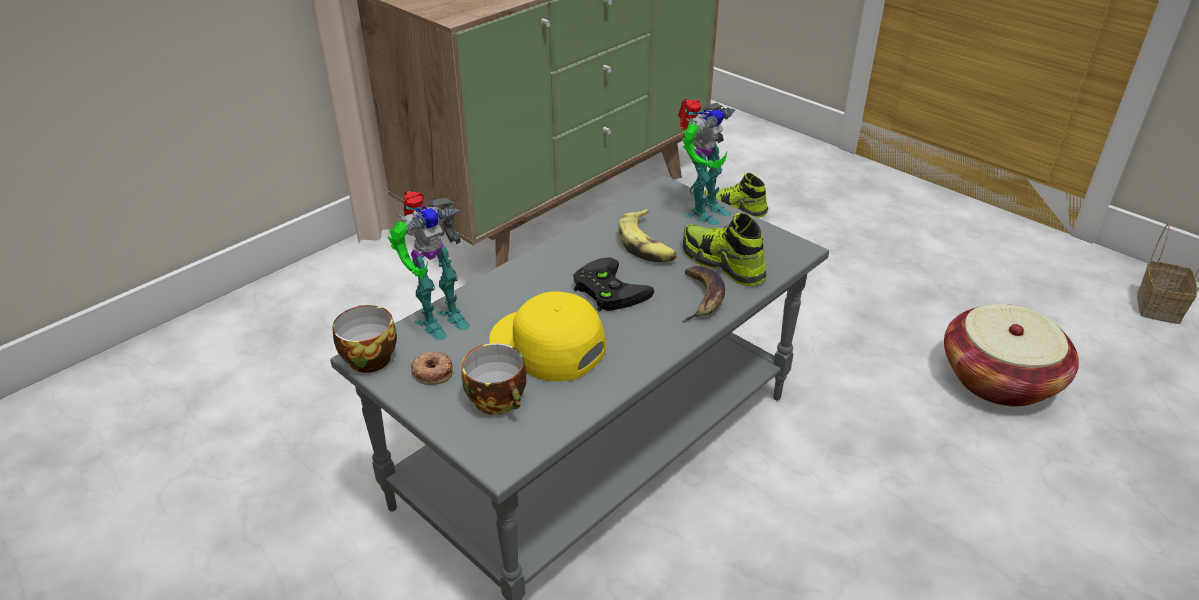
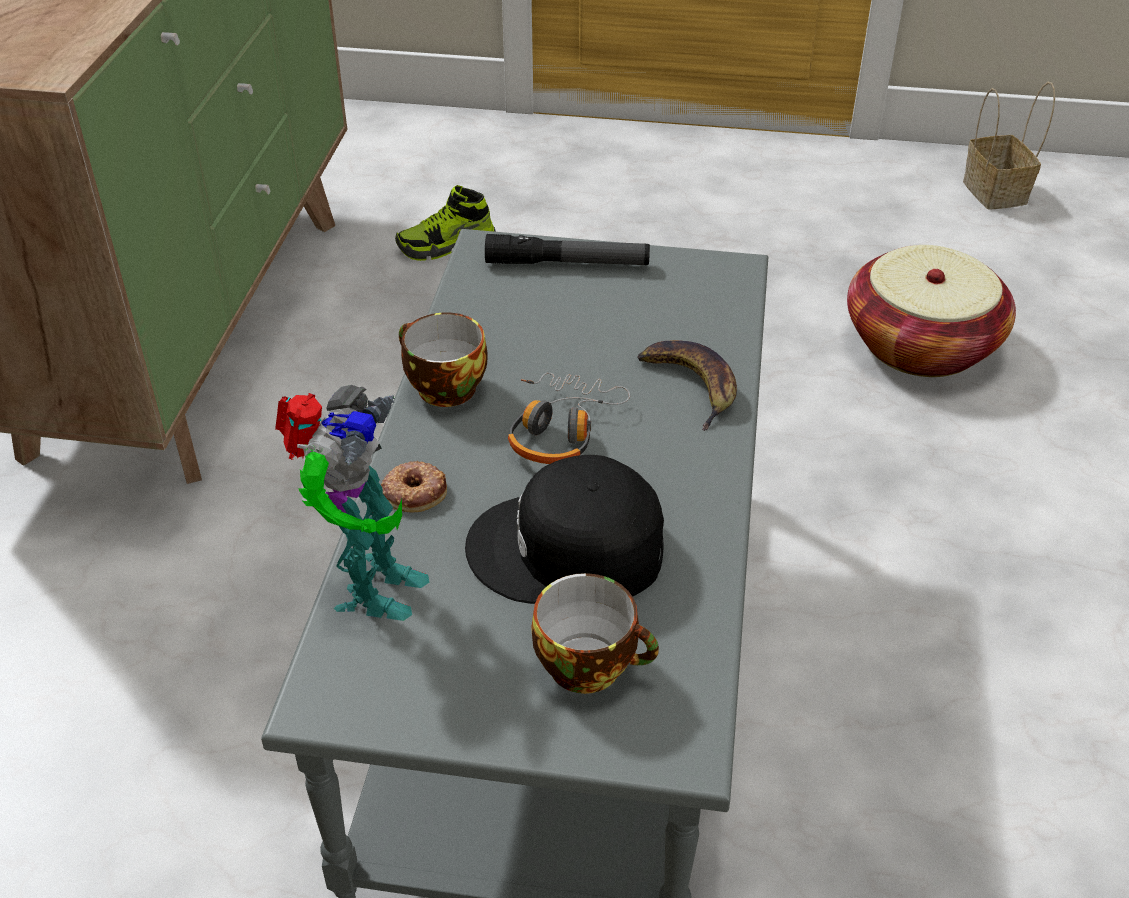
camera: 35 degrees left, 5 degrees up
(367, 357) = (324, 703): cup -> cup (441, 388)
(432, 371) = (448, 671): donut -> donut (414, 491)
(546, 346) = (568, 551): yellow cap -> black cap
(606, 289) = (560, 429): black game controller -> headphones
(647, 245) = (546, 340): banana -> none
(702, 212) = (567, 263): toy robot -> flashlight
(722, 264) = (667, 327): shoe -> none

